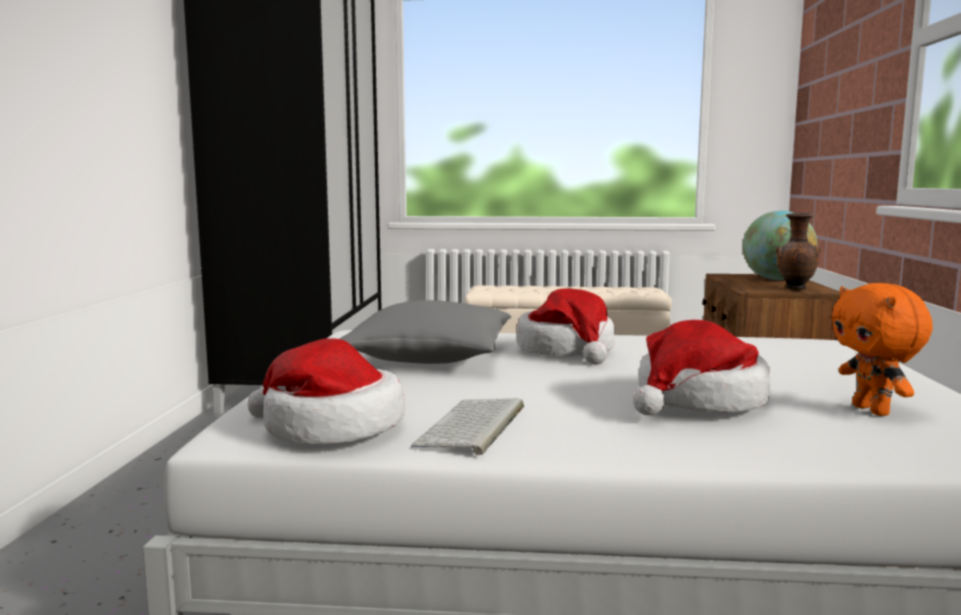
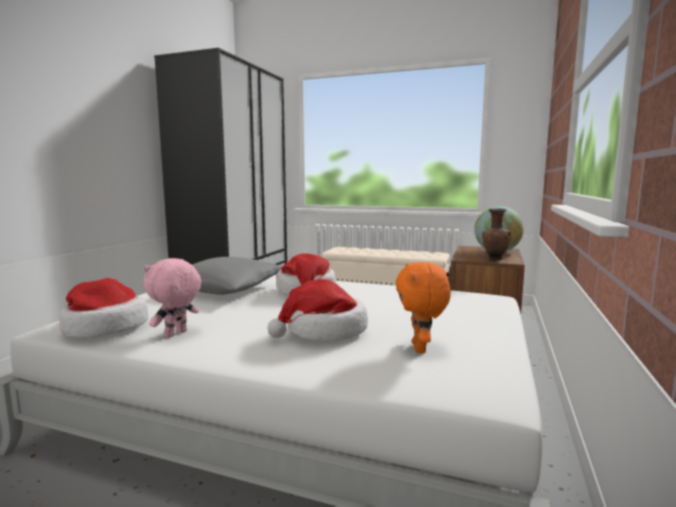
camera: 15 degrees right, 0 degrees up
(473, 426) = (176, 334): keyboard -> pink plush toy

